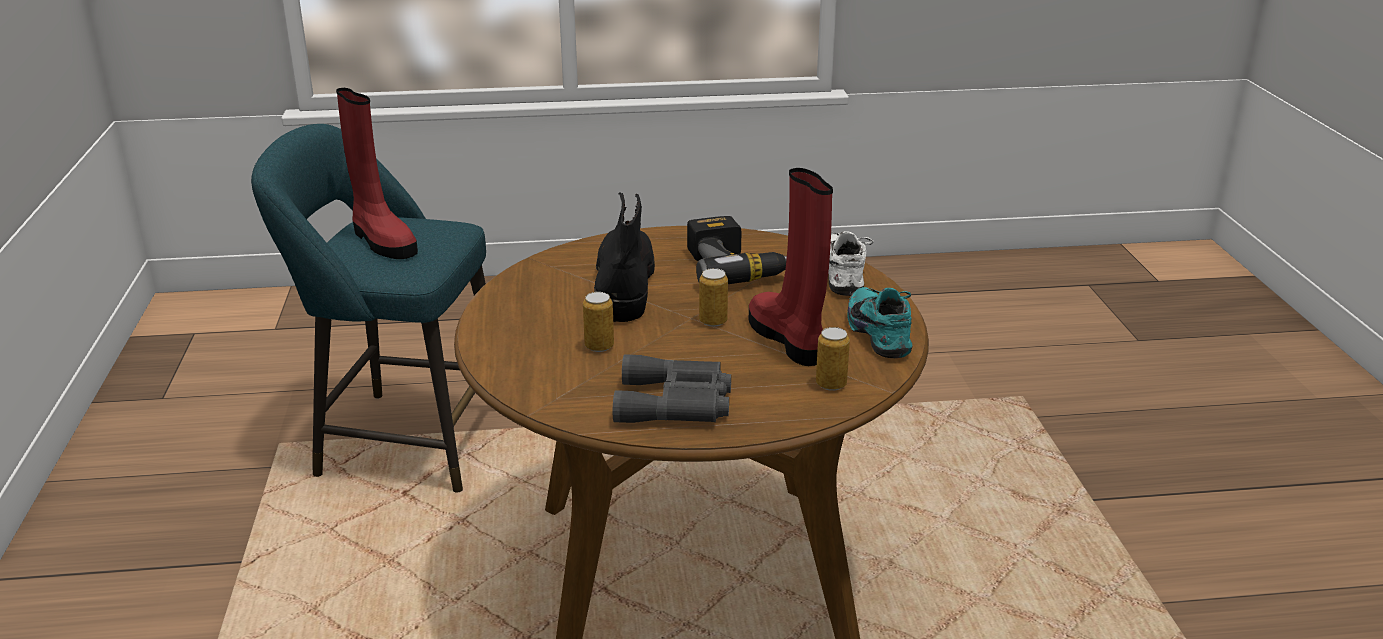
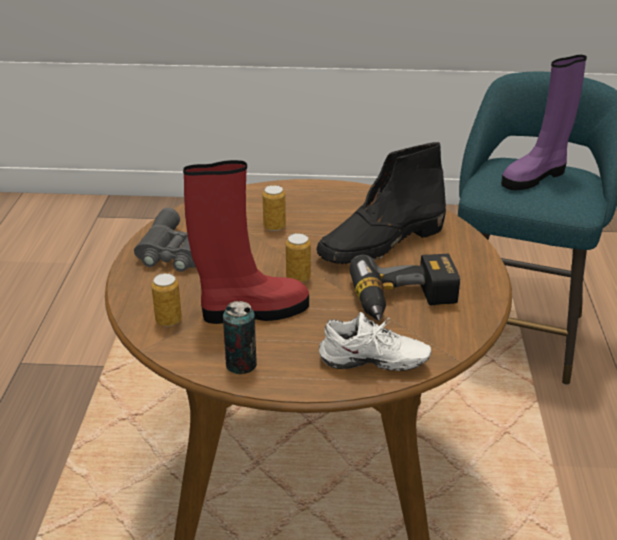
camera: 100 degrees right, 5 degrees up
(382, 241) = (535, 177): red boot -> purple boot
(624, 283) = (381, 243): black boot -> black boot turned 135 degrees clockwise
(882, 334) = (241, 365): turquoise shoe -> can

